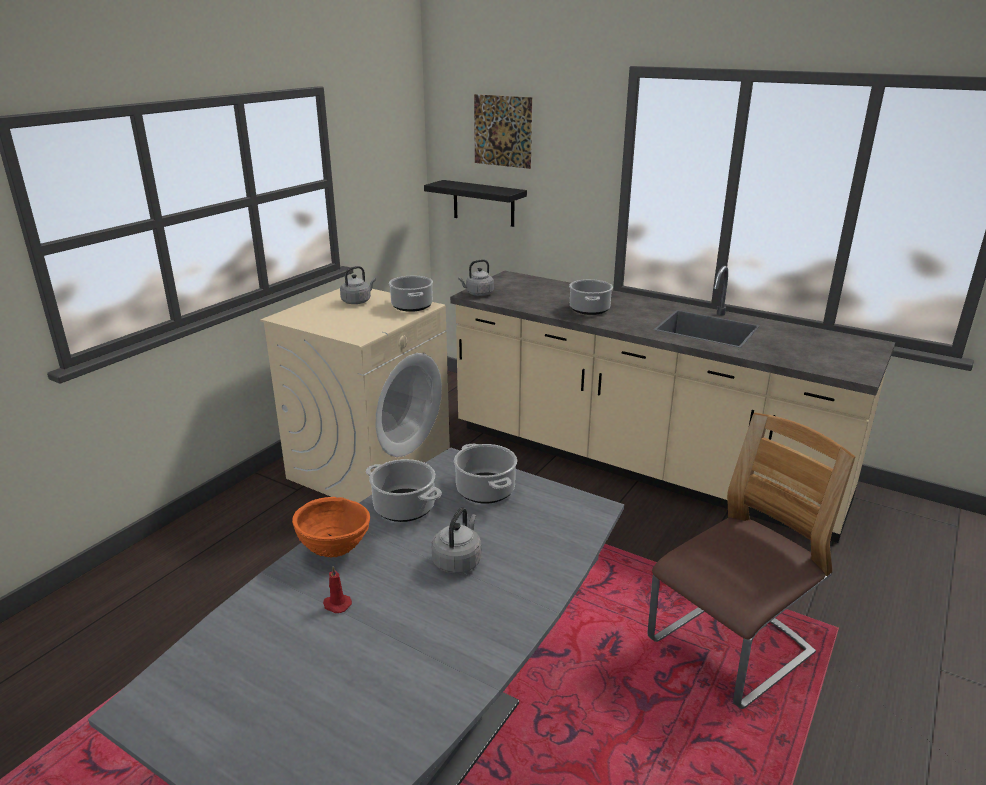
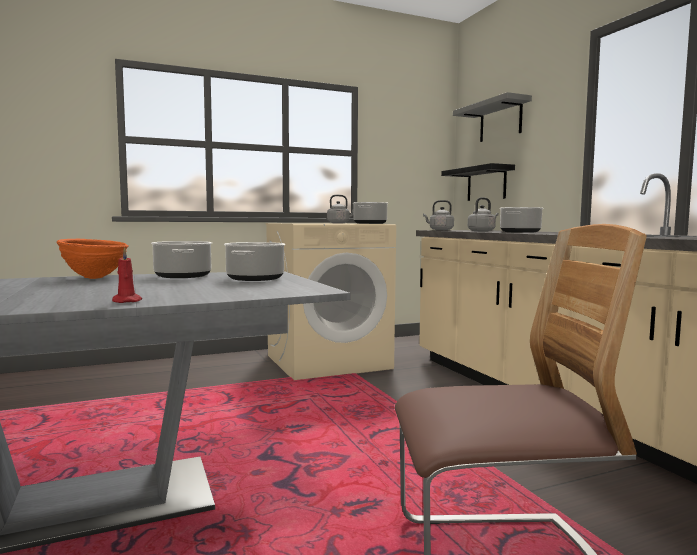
camera: 35 degrees right, 20 degrees down
(336, 604) = (29, 285): red candle -> red candle (126, 301)
(458, 561) = (147, 288): grey kettle -> grey kettle (482, 231)
(502, 131) = (500, 121): picture -> grey shelf

